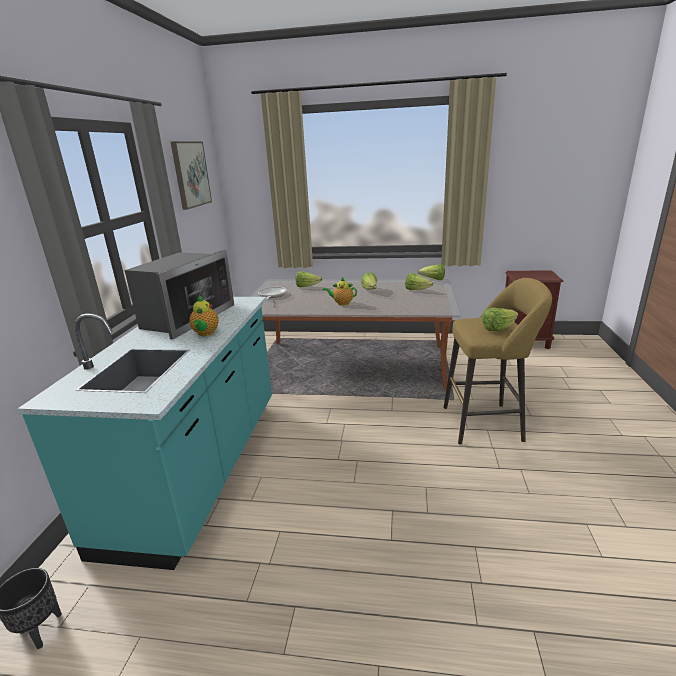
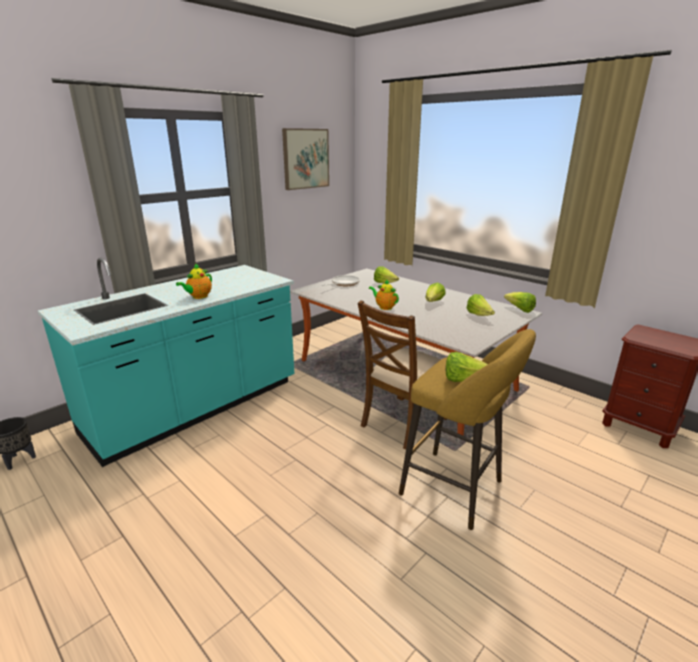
camera: 35 degrees right, 0 degrees up
(186, 318) = (213, 282): microwave -> none
(397, 396) = (403, 422): none -> brown chair

